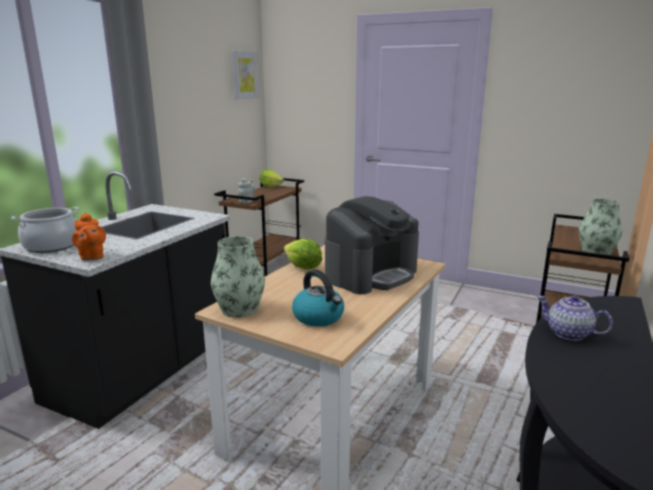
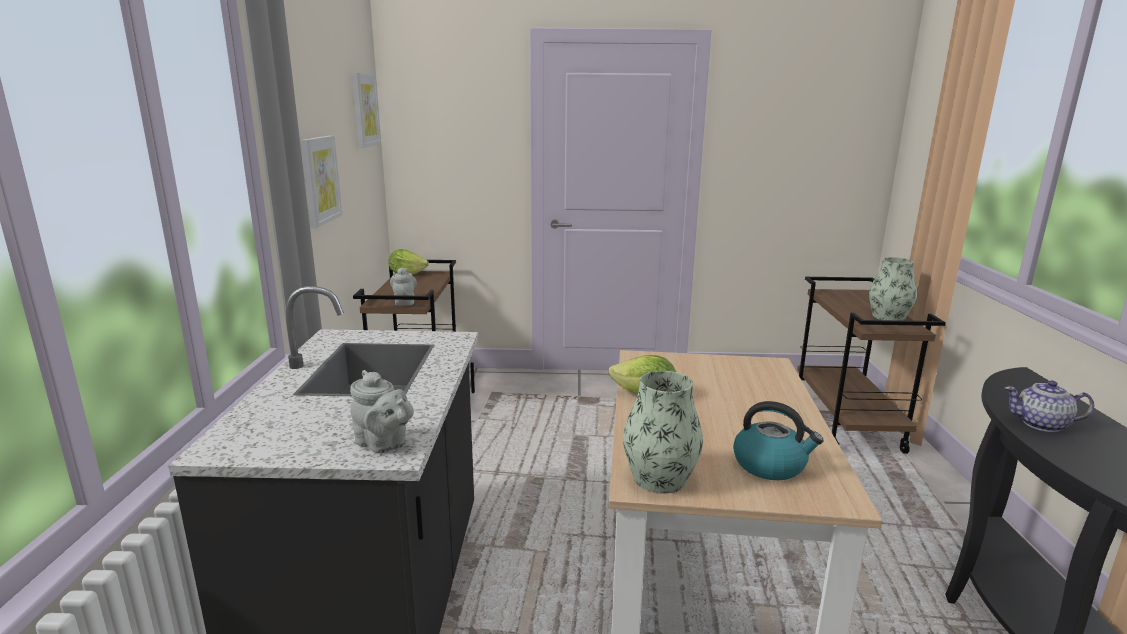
camera: 25 degrees left, 0 degrees up
(52, 246) = (274, 437): cooking pot -> none
(91, 257) = (384, 444): orange teapot -> grey teapot
(187, 116) = (320, 180): none -> picture
(371, 274) = (736, 389): coffee machine -> none

